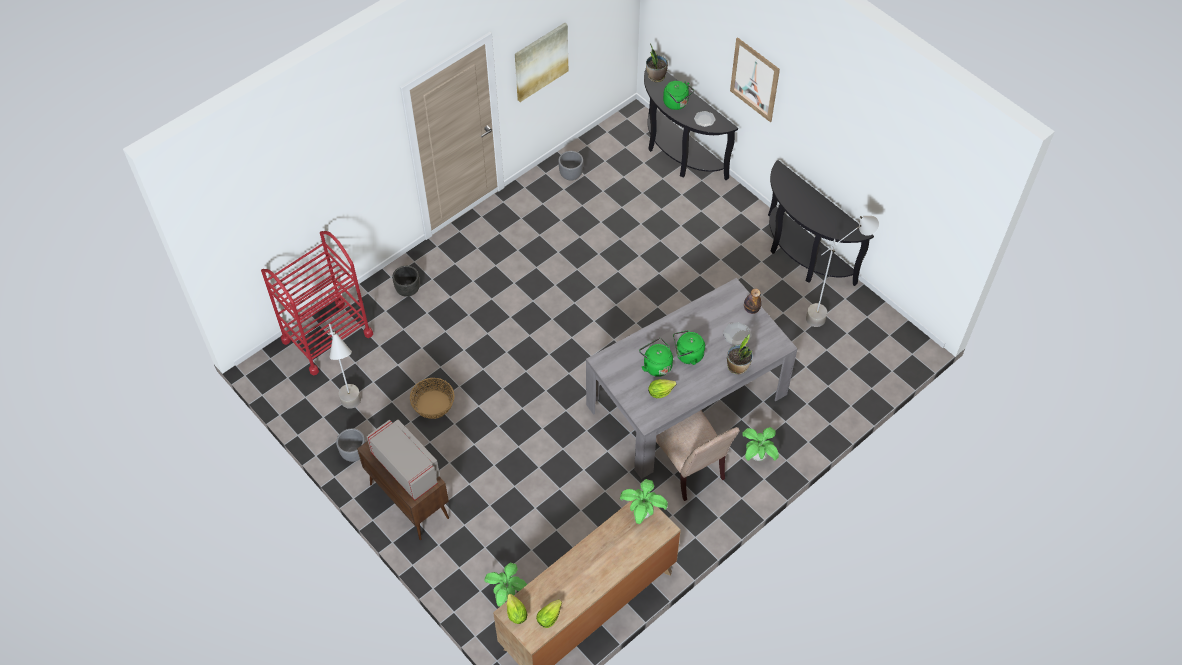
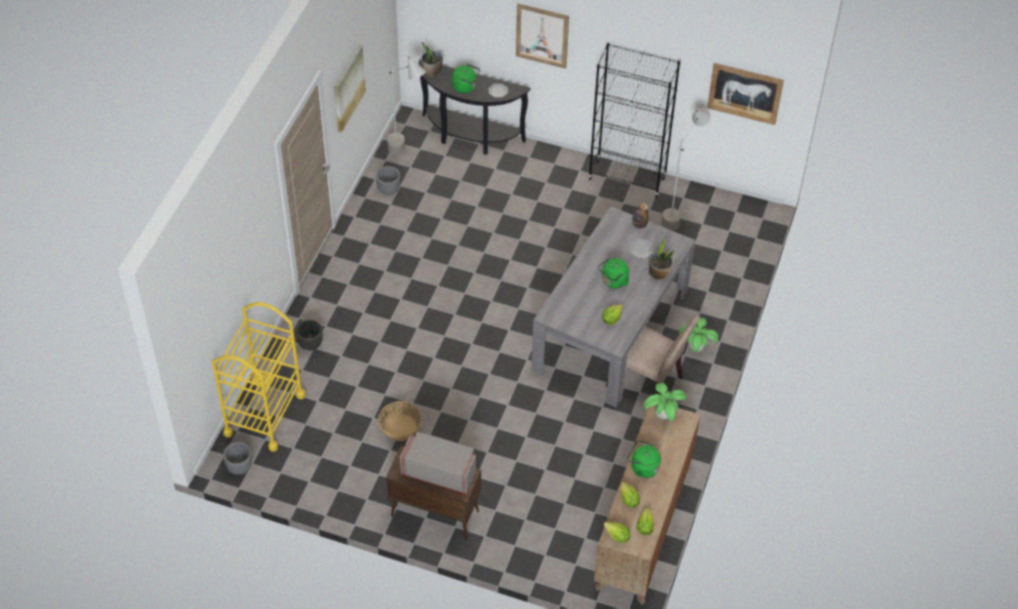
camera: 30 degrees left, 5 degrees down
(327, 337) = (264, 414): red cart -> yellow cart
(354, 453) = (358, 498): grey planter -> grey planter (239, 468)
(355, 413) = (336, 465): grey floor lamp -> grey floor lamp (407, 154)
(507, 594) = (570, 547): potted plant -> none
(551, 582) = (628, 500): none -> lettuce
(656, 365) = (593, 300): green kettle -> green kettle (642, 467)
(802, 256) = (627, 179): black console table -> black bookcase
(925, 219) = (745, 93): none -> picture

